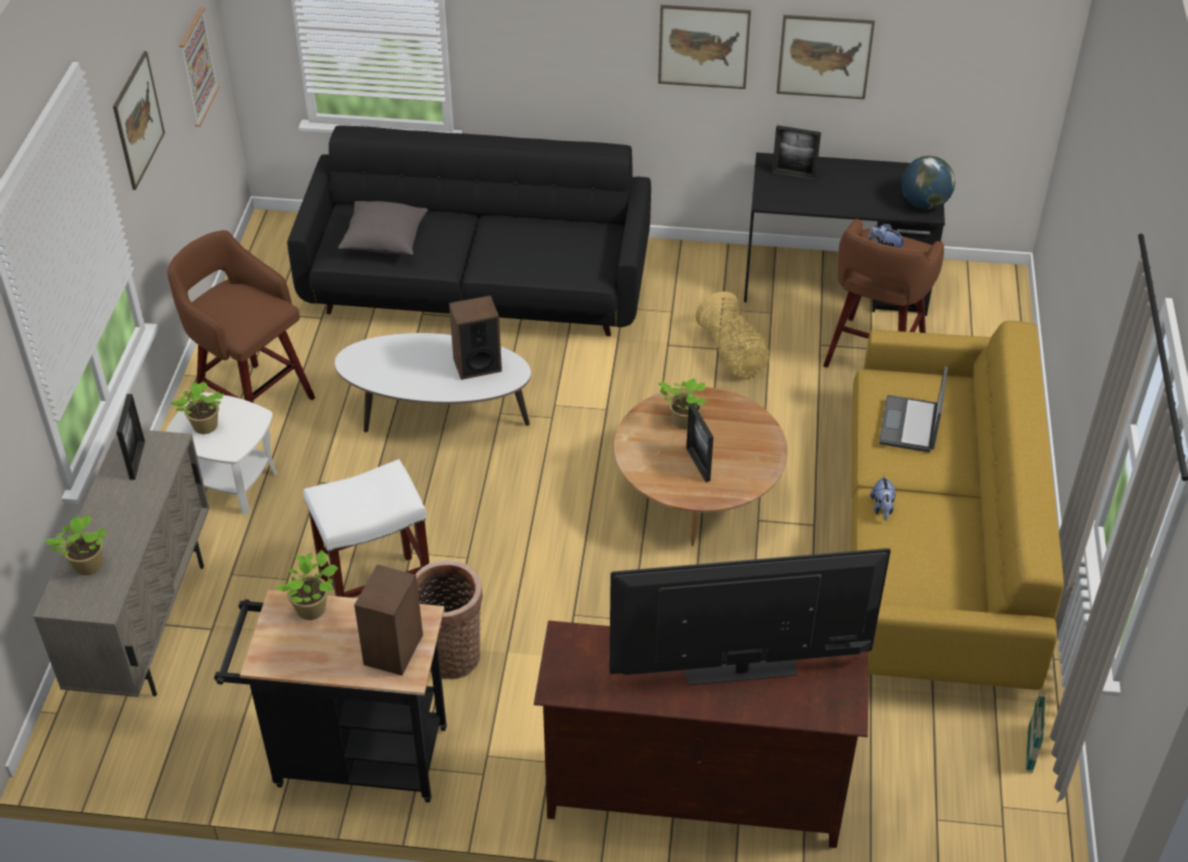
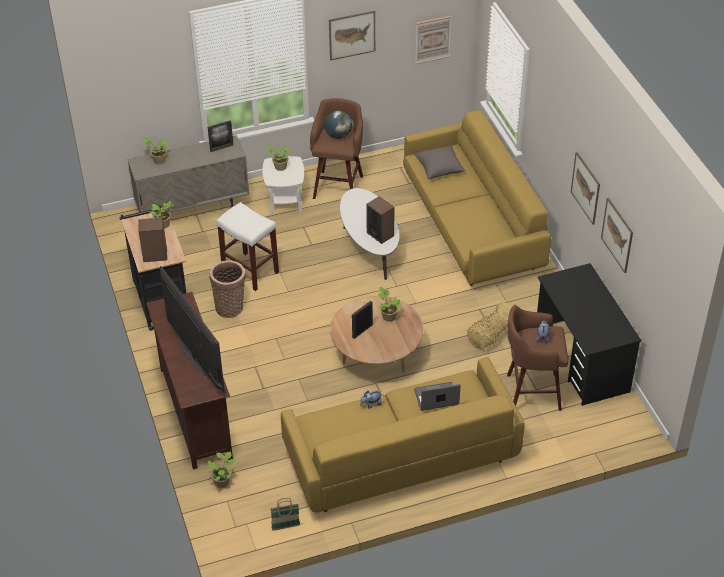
camera: 65 degrees right, 0 degrees up
(477, 287) = (471, 226): black sofa -> yellow sofa
(793, 175) = (581, 283): picture frame -> none
(886, 810) = (222, 481): none -> potted plant
(924, 204) = (597, 342): globe -> globe (338, 135)

